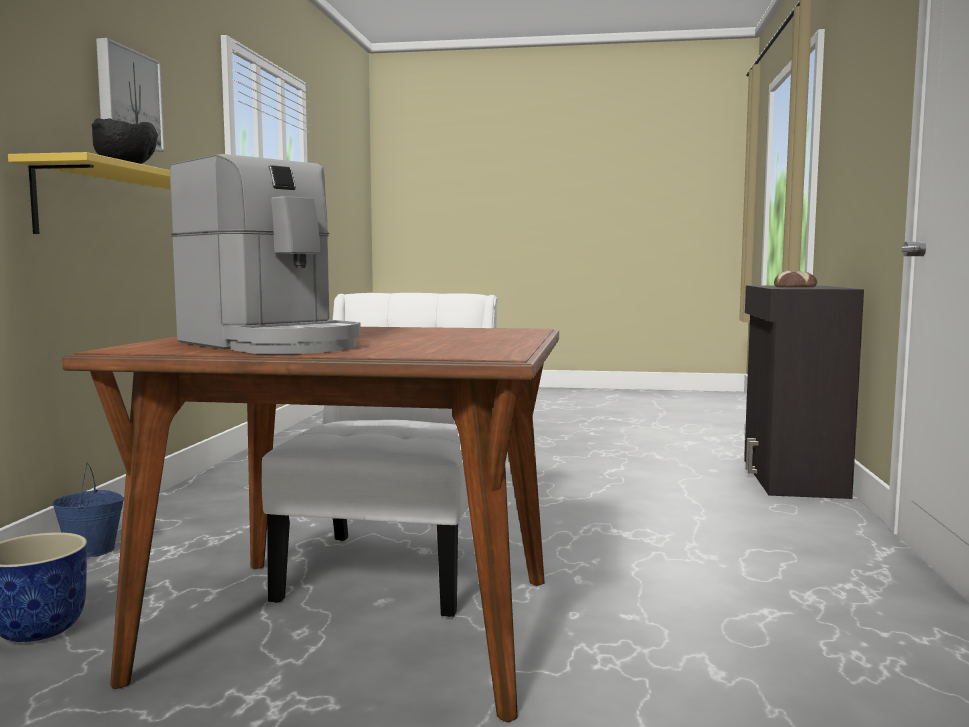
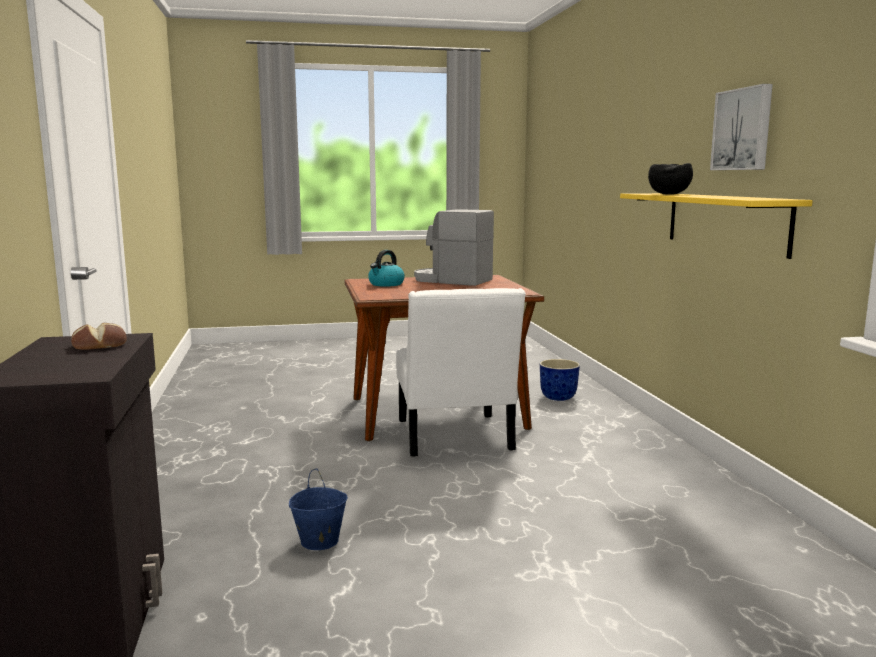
camera: 160 degrees right, 5 degrees up
(92, 550) = (633, 425): blue bucket -> blue bucket (319, 541)
(452, 343) = (386, 284): none -> kettle

